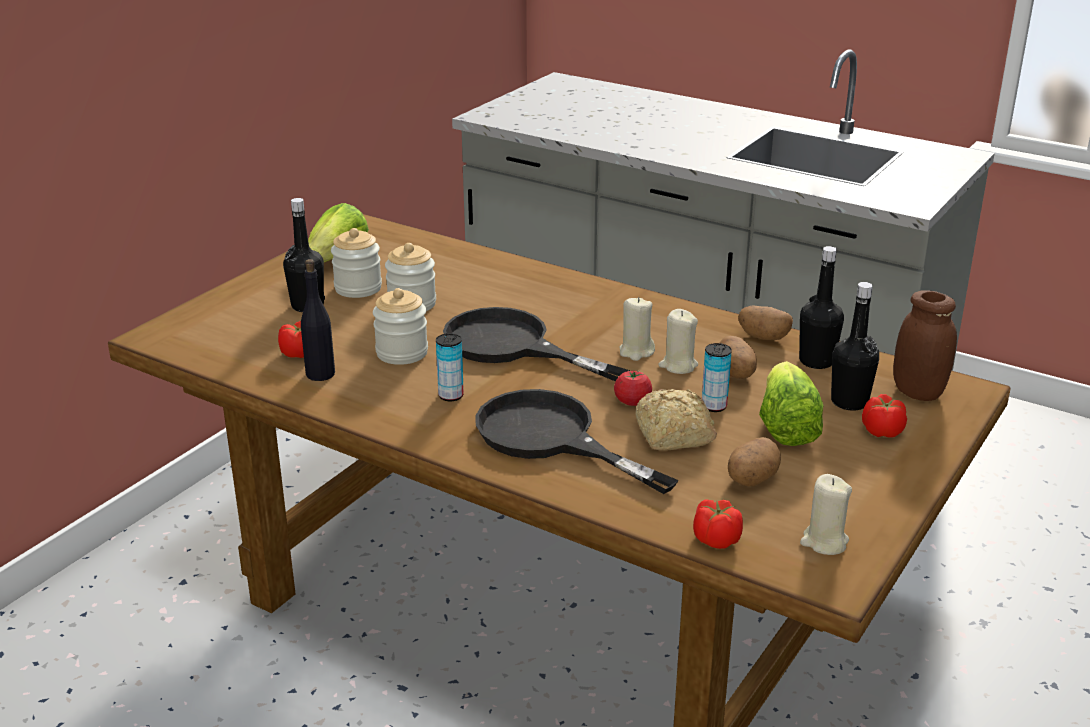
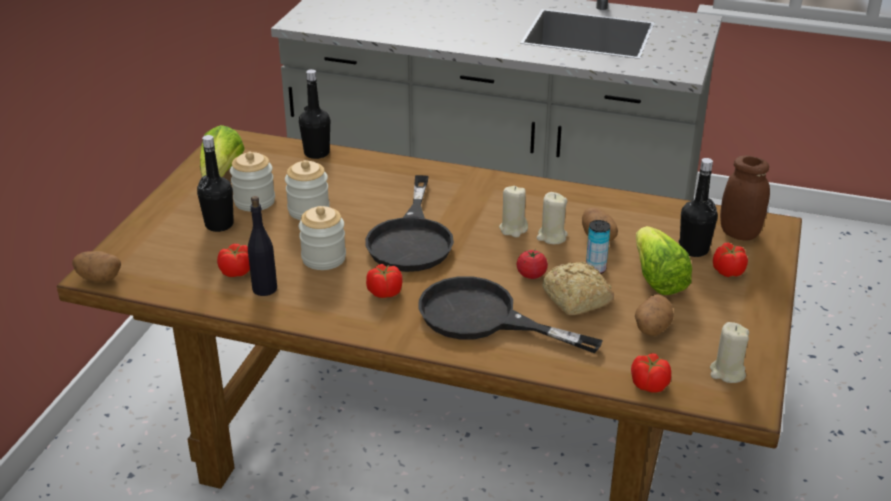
camera: 15 degrees left, 5 degrees up
(451, 396) = (384, 292): can -> tomato
(512, 346) = (411, 238): black frying pan -> black frying pan turned 105 degrees counterclockwise
(763, 337) = (605, 201): potato -> potato (99, 278)
(816, 361) = (654, 217): black bottle -> black bottle (316, 153)

